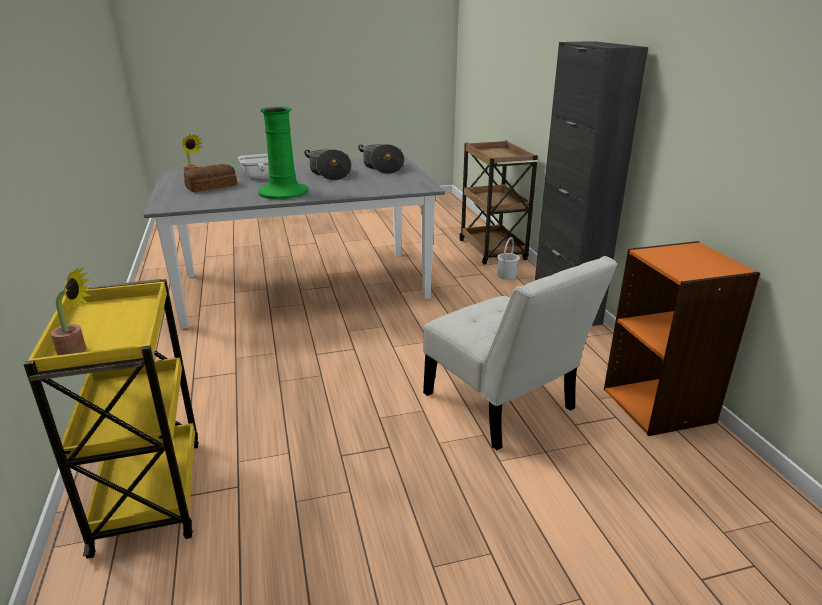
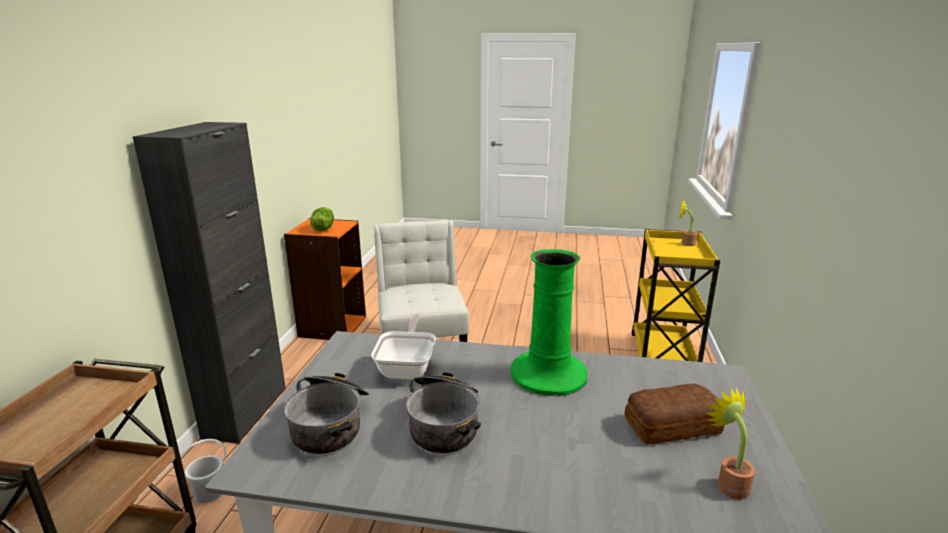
camera: 155 degrees left, 5 degrees down
(258, 176) = (584, 448): frying pan -> frying pan (408, 367)
(680, 257) = (323, 229): none -> lettuce

